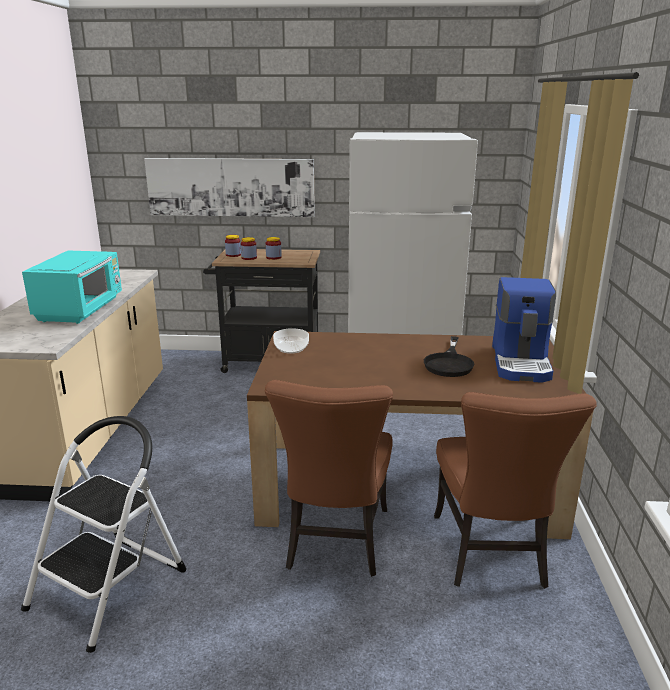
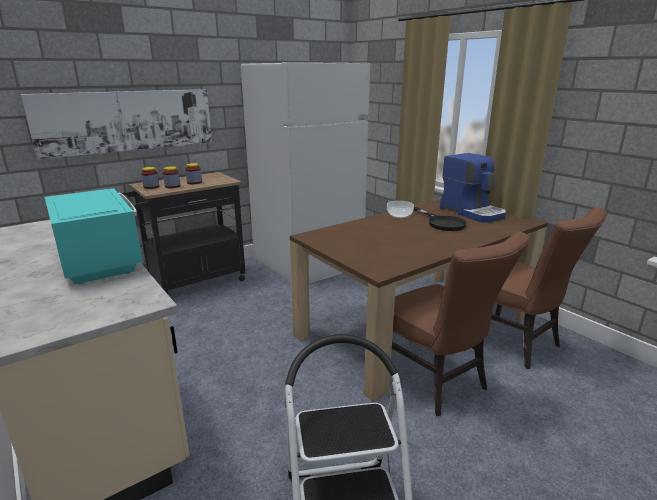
camera: 40 degrees left, 0 degrees up
(291, 349) = (332, 243): bowl -> bowl (400, 215)

